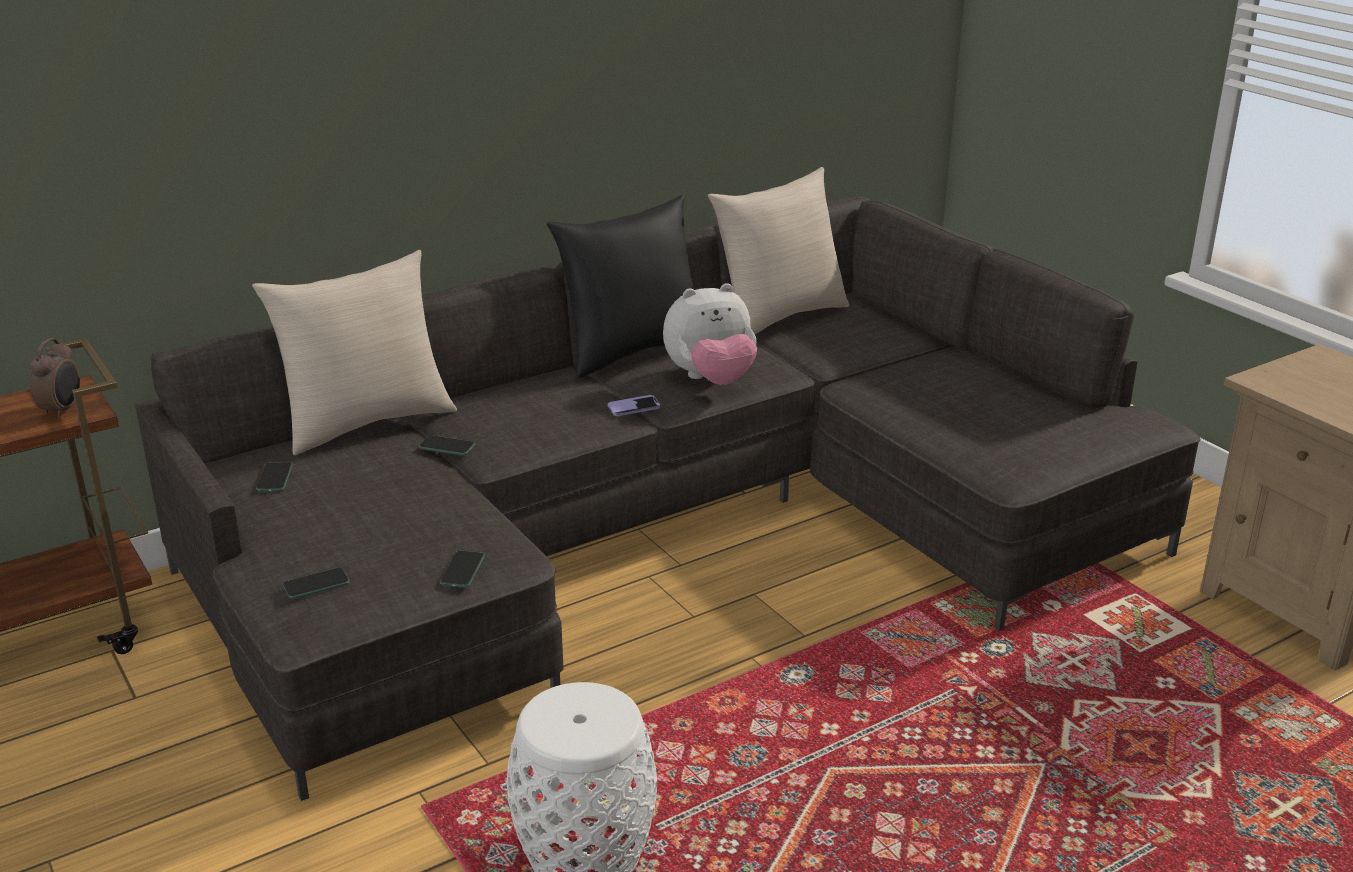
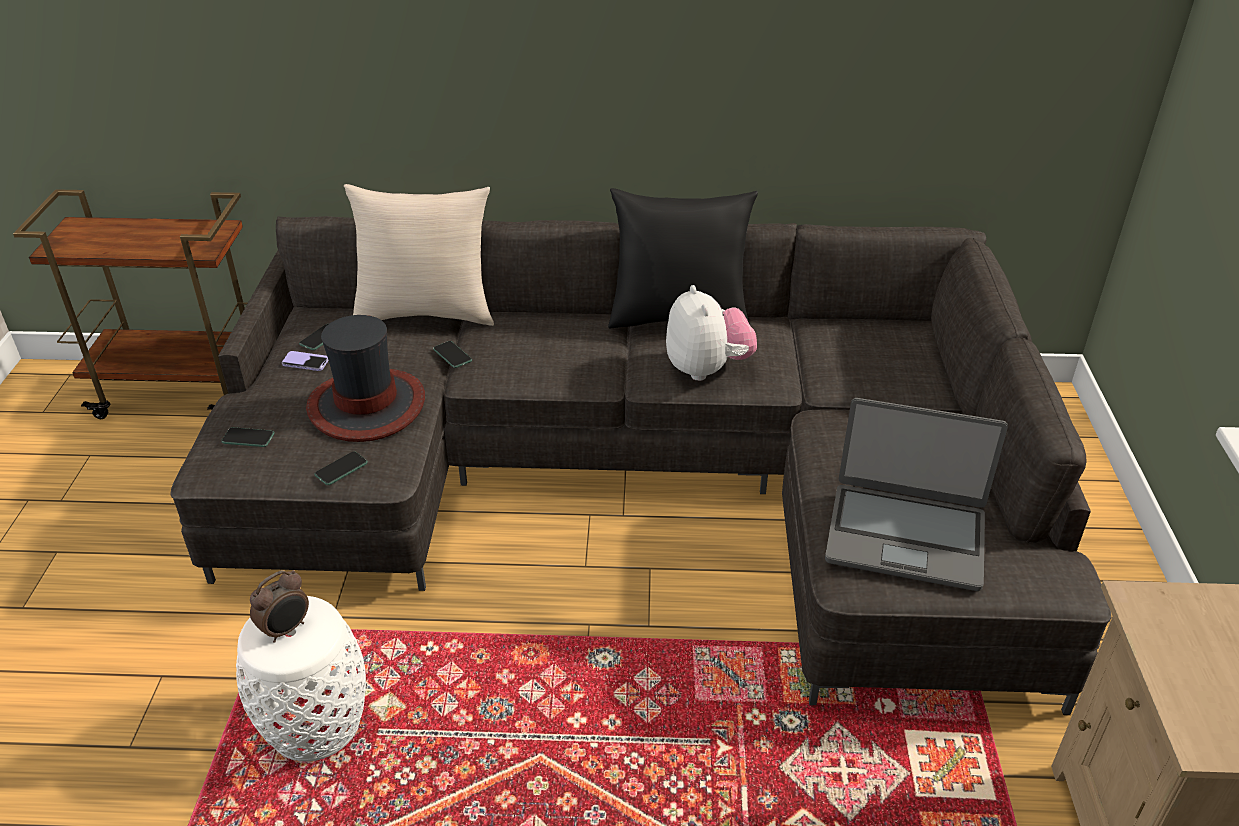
camera: 35 degrees right, 10 degrees up
(63, 410) = (193, 244): alarm clock -> alarm clock (286, 629)
(415, 513) = (367, 406): none -> hat
(633, 407) = (619, 372): phone -> phone (305, 362)
(711, 380) = (707, 369): plush toy -> plush toy turned 120 degrees counterclockwise
(778, 316) = (838, 325): beige pillow -> none
(1017, 434) = (905, 536): none -> laptop

